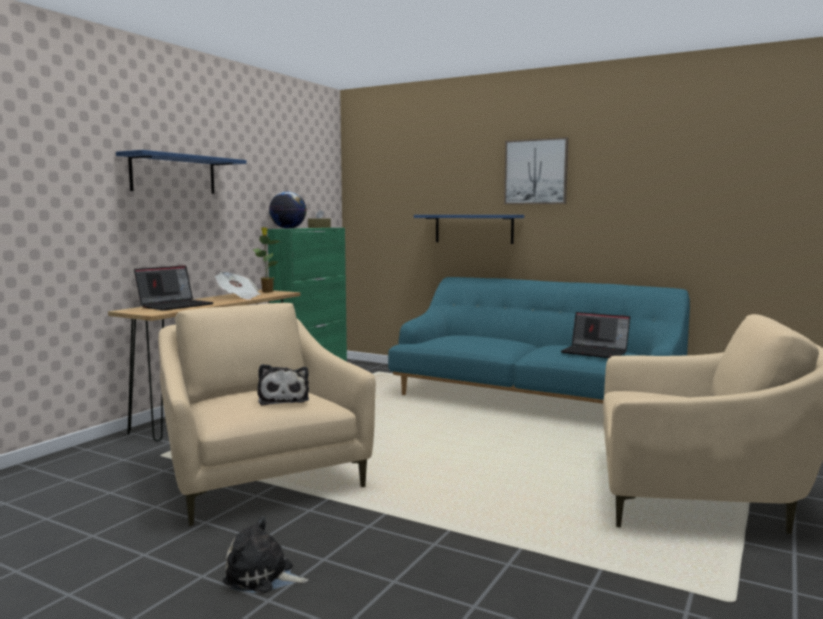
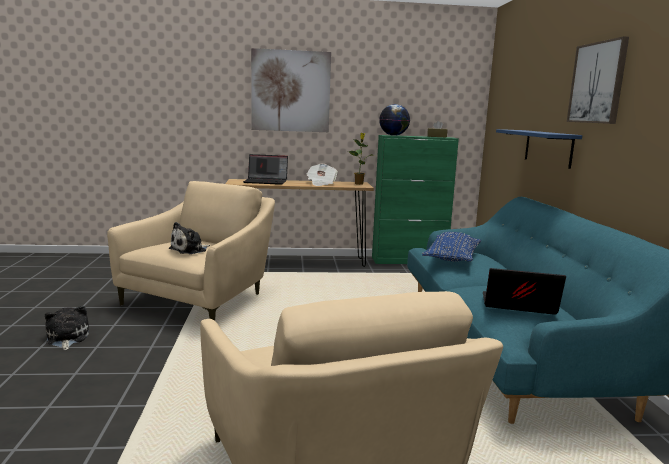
camera: 55 degrees right, 5 degrees up
(173, 174) = (290, 91): blue shelf -> picture
(461, 341) = (452, 258): none -> blue pillow
(595, 352) = (517, 306): laptop -> laptop turned 105 degrees clockwise

